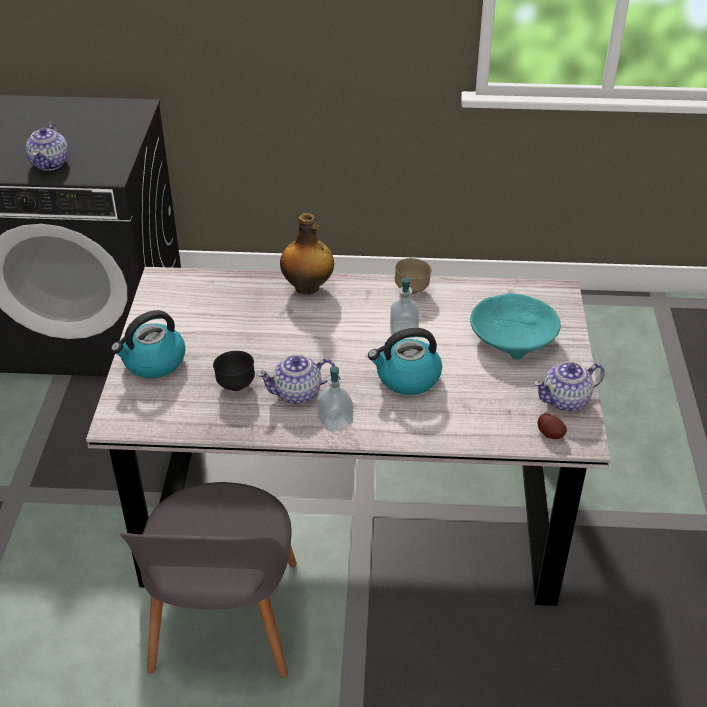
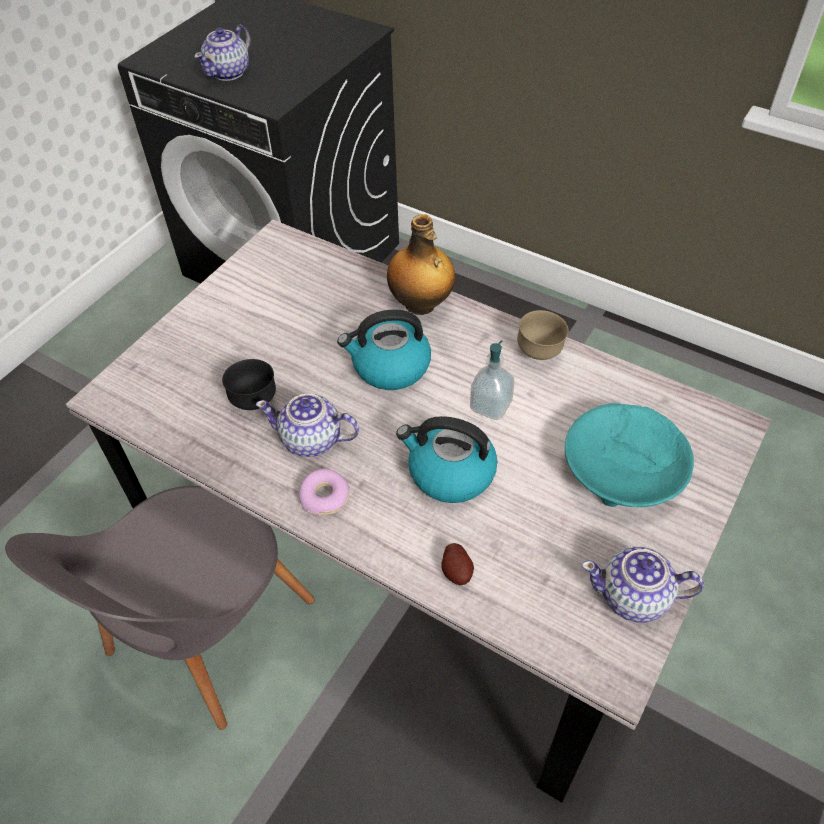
camera: 30 degrees right, 10 degrees up
(153, 362) = (195, 338): kettle -> kettle (390, 367)
(335, 421) = (325, 497): soap dispenser -> donut
(551, 433) = (579, 640): potato -> potato (457, 571)

